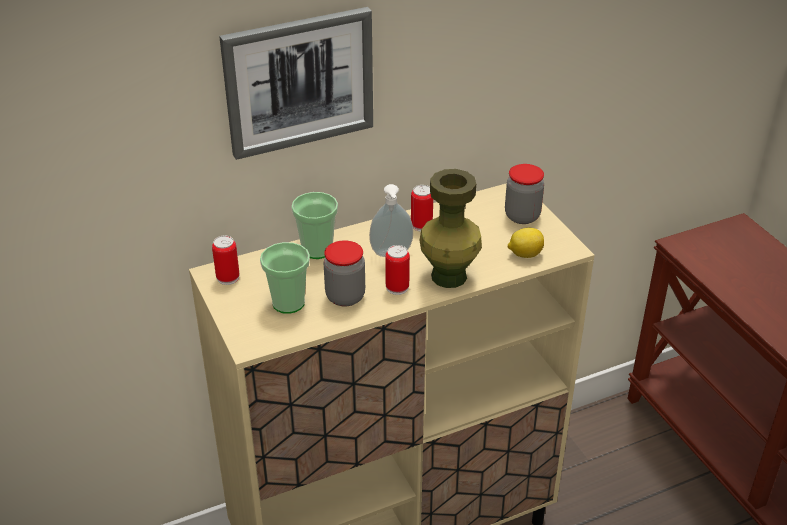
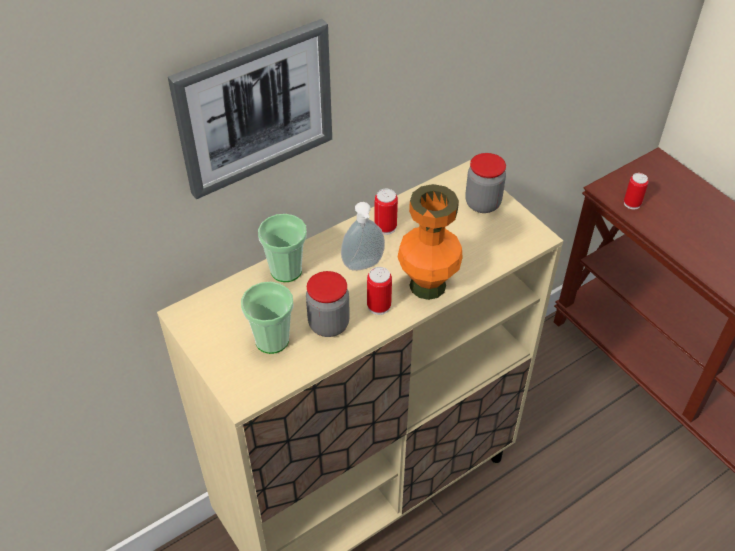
camera: 10 degrees left, 10 degrees up
(228, 277) = (201, 317): can -> can (632, 203)
(449, 276) = (428, 285): green vase -> orange vase
(524, 254) = (496, 249): lemon -> none

